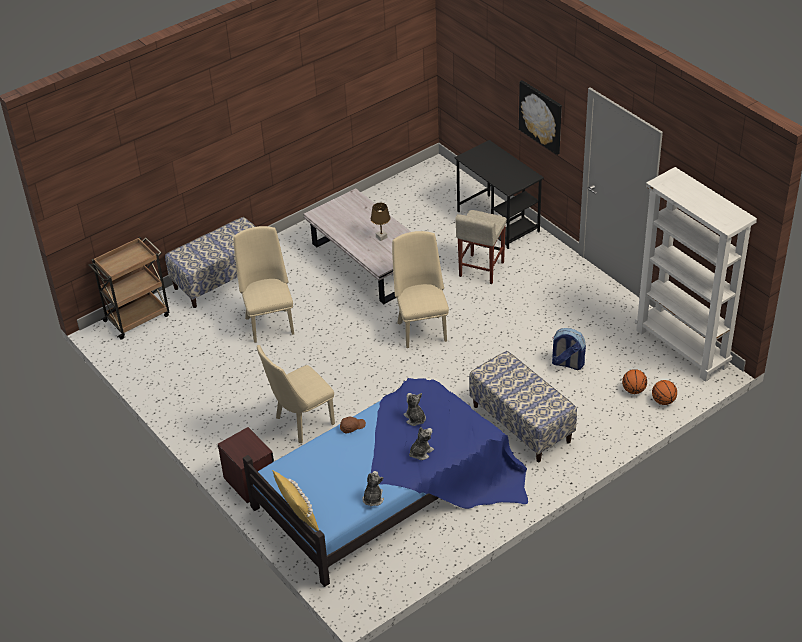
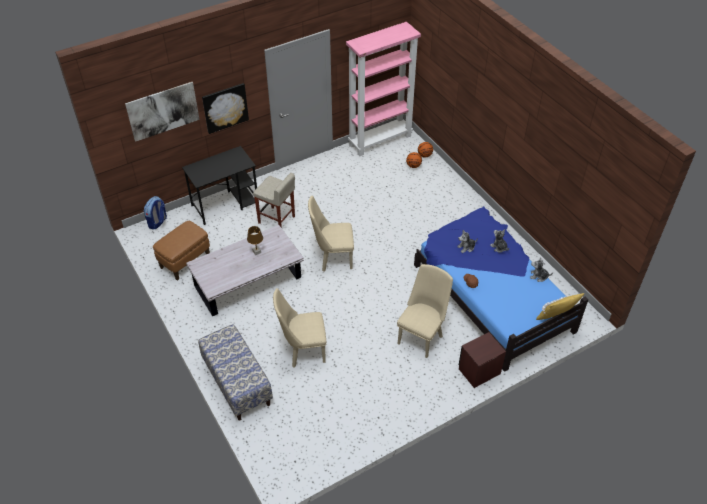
camera: 85 degrees left, 5 degrees up
(138, 317) = (271, 450): brown cart -> none
(300, 423) = (421, 336): beige chair -> beige chair turned 120 degrees counterclockwise
(393, 208) = (185, 261): none -> brown ottoman
(488, 60) = (163, 111): none -> picture
(521, 424) = (436, 219): bench -> none
(567, 363) = (384, 191): backpack -> backpack (157, 222)
(682, 348) = (380, 140): white bookcase -> pink bookcase

